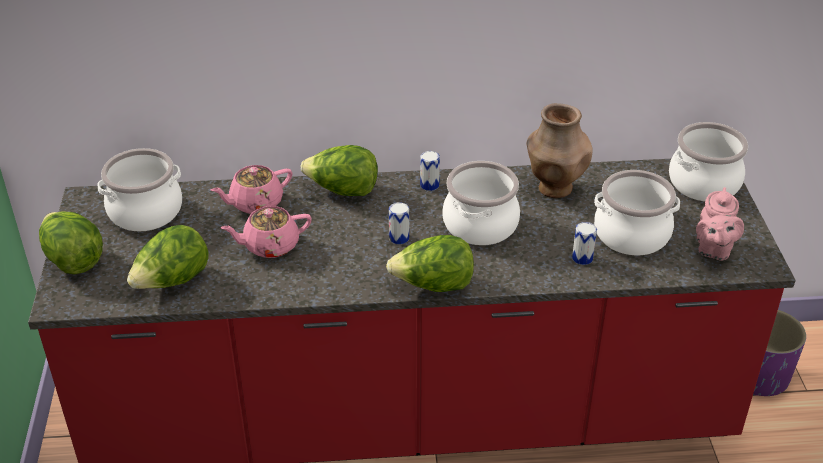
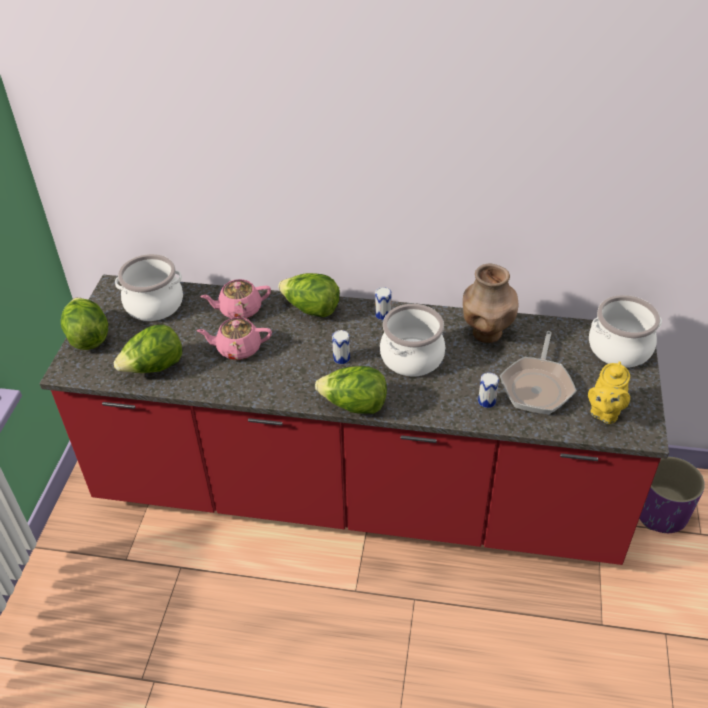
camera: 15 degrees right, 5 degrees up
(631, 234) = (537, 386): cooking pot -> frying pan
(713, 249) = (604, 412): pink teapot -> yellow teapot

